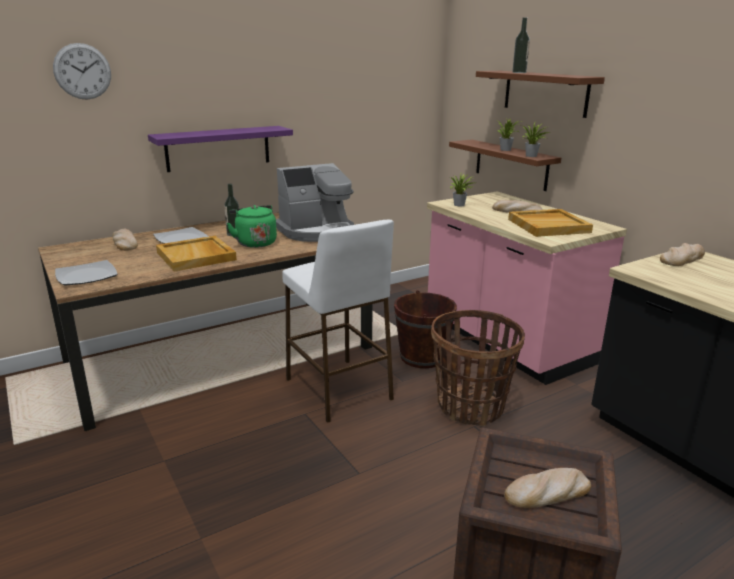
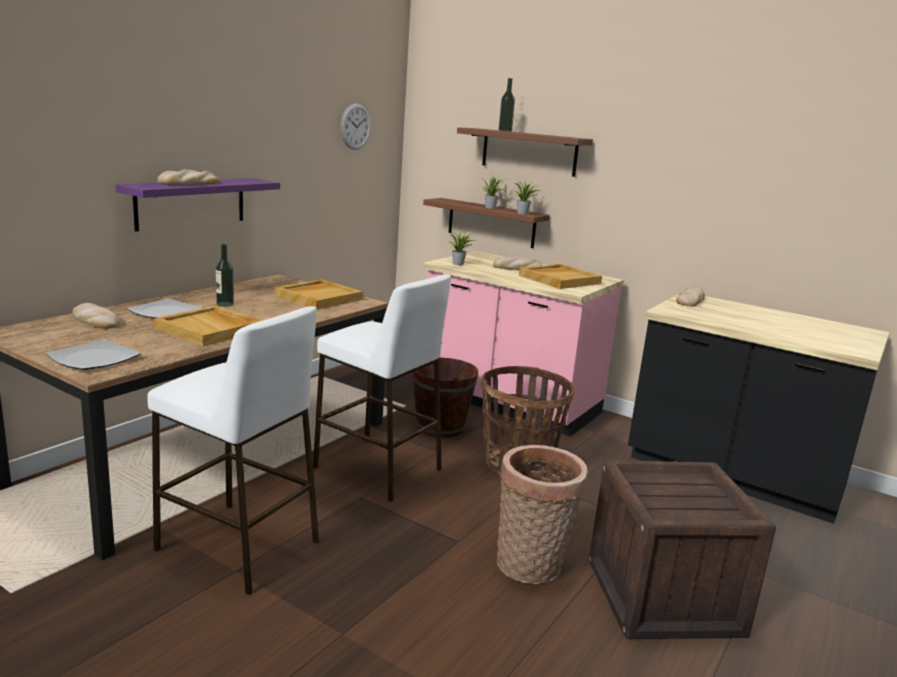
camera: 25 degrees left, 5 degrees down
(82, 71) = (45, 102): wall clock -> wall clock (355, 126)
(181, 439) = (239, 546): none -> white stool
(255, 242) = (262, 312): green kettle -> none
(317, 231) = (319, 297): coffee machine -> beige tray
(409, 515) = (532, 567): none -> basket
(547, 492) = (693, 500): bread -> bread (189, 183)

